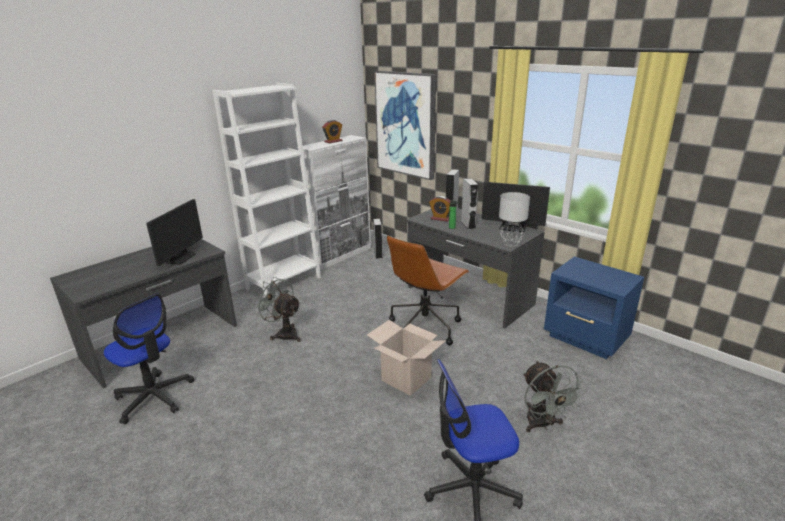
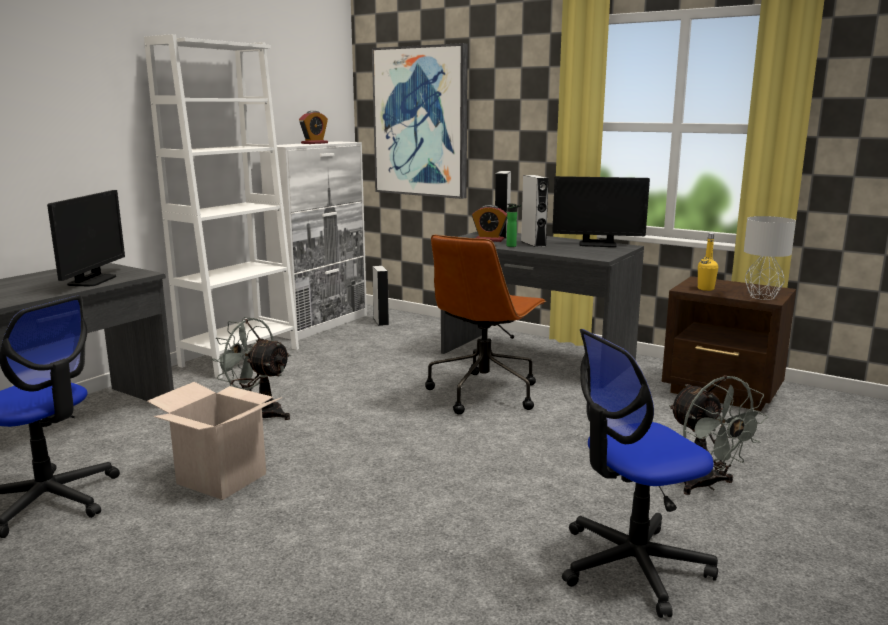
camera: 10 degrees left, 10 degrees down
(406, 379) = (477, 450): cardboard box -> cardboard box (221, 478)
(511, 243) = (605, 255): grey table lamp -> grey table lamp (763, 297)
(577, 273) = (705, 289): none -> yellow bottle
(586, 338) = (723, 392): blue nightstand -> brown nightstand

